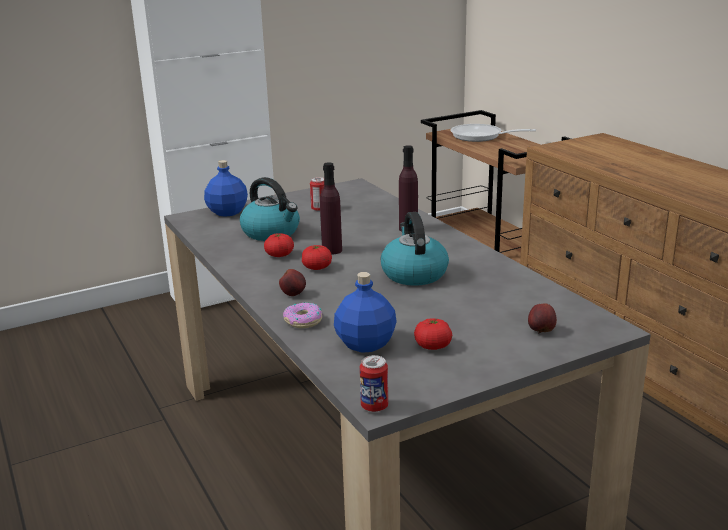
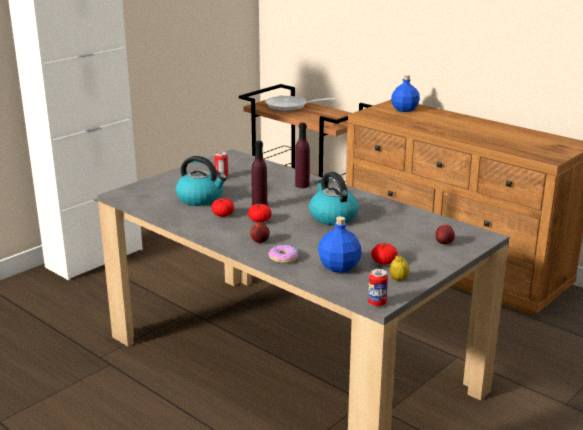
camera: 20 degrees left, 0 degrees up
(228, 212) = (149, 186): blue bottle -> blue bottle (405, 109)
(434, 375) = (398, 279): none -> lemon

